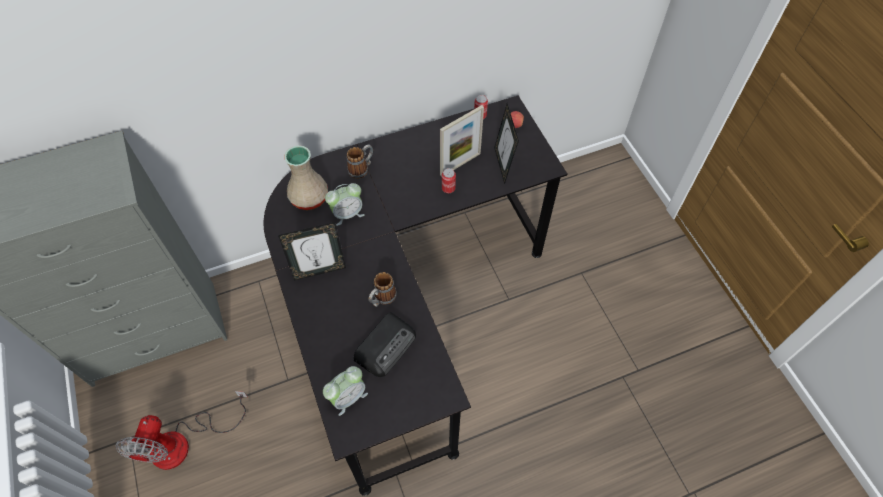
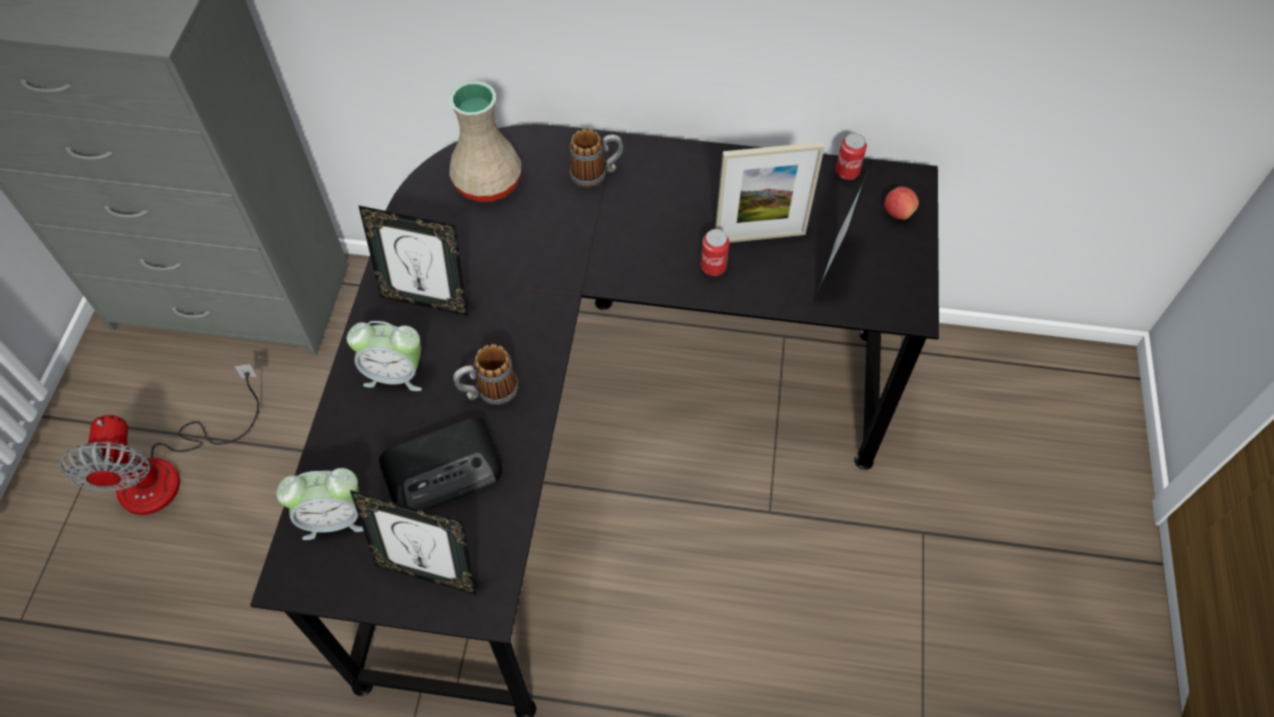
camera: 30 degrees right, 0 degrees up
(184, 443) = (170, 471): fan -> fan turned 45 degrees counterclockwise
(347, 214) = (527, 233): alarm clock -> alarm clock (395, 374)
(412, 396) = (429, 571): none -> picture frame

